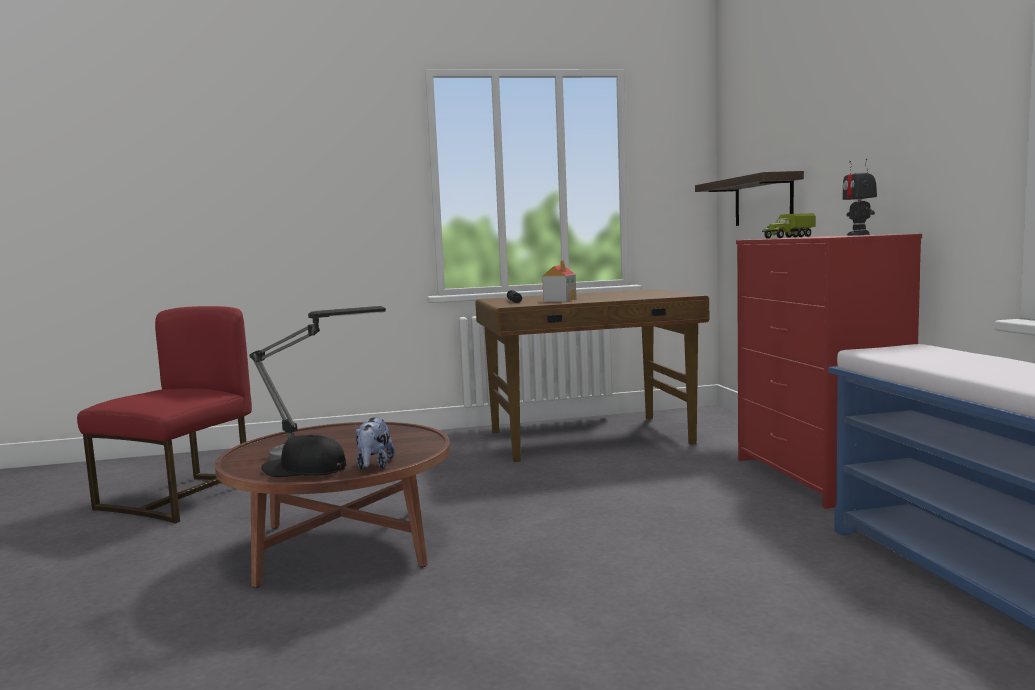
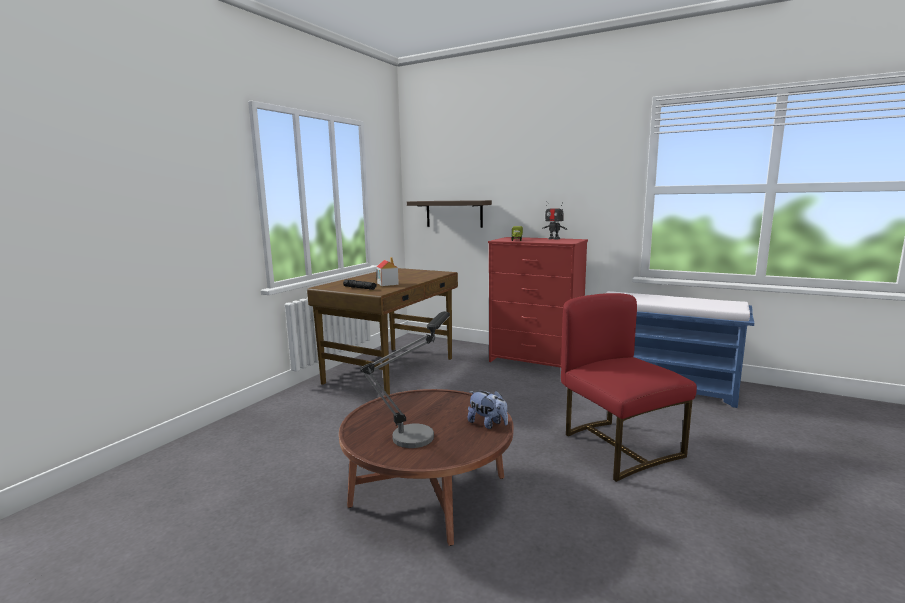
camera: 50 degrees left, 5 degrees up
(182, 497) = (187, 530): red chair -> red chair (617, 446)
(304, 470) = (461, 444): black cap -> none

